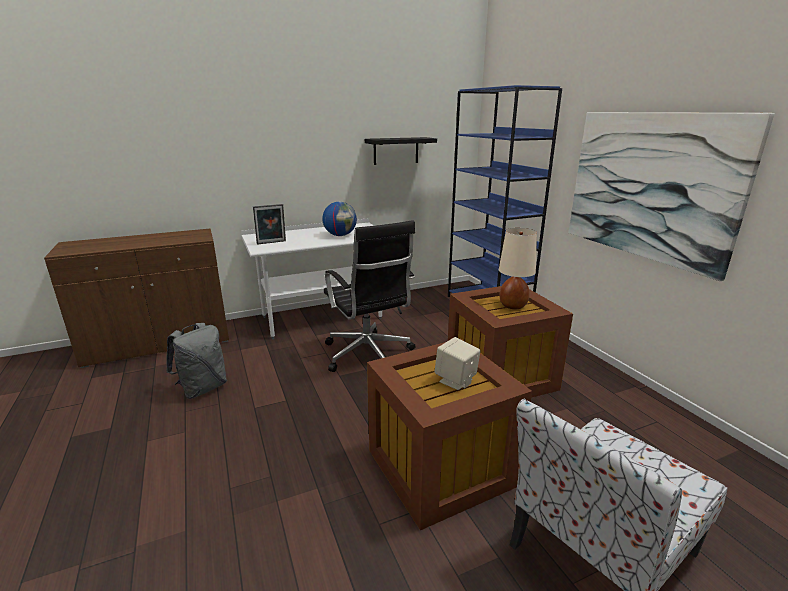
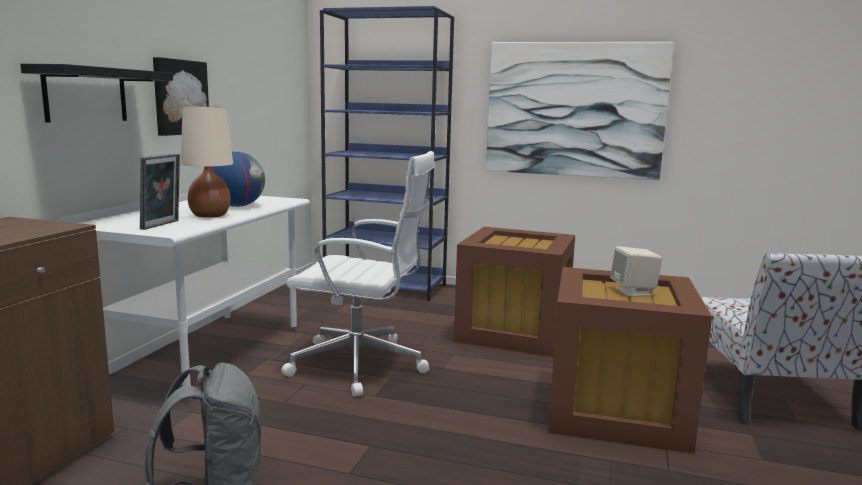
camera: 50 degrees left, 10 degrees down
(333, 163) = (179, 97): none -> picture
(368, 355) = (362, 365): black office chair -> white office chair
(396, 151) = (243, 85): black shelf -> black shelf (86, 95)
(513, 305) = (519, 242): beige table lamp -> beige table lamp (210, 215)

